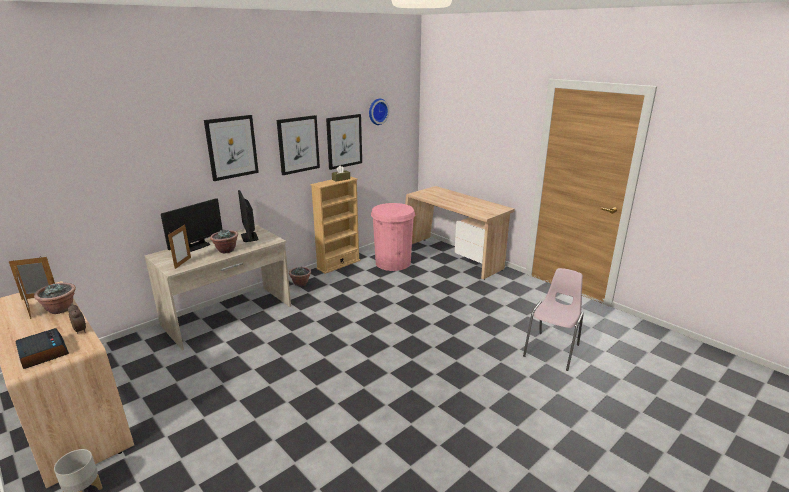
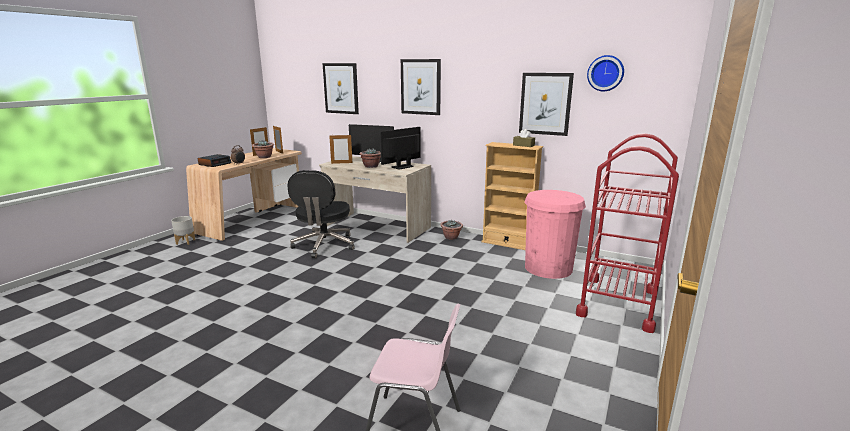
camera: 70 degrees right, 5 degrees down
(246, 356) = (324, 245): none -> black office chair
(298, 144) = (485, 96): picture -> picture (341, 88)
(452, 258) = (618, 303): beige desk -> red cart

